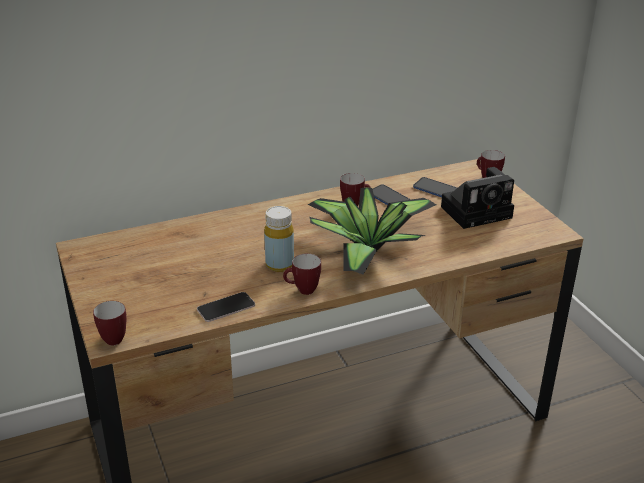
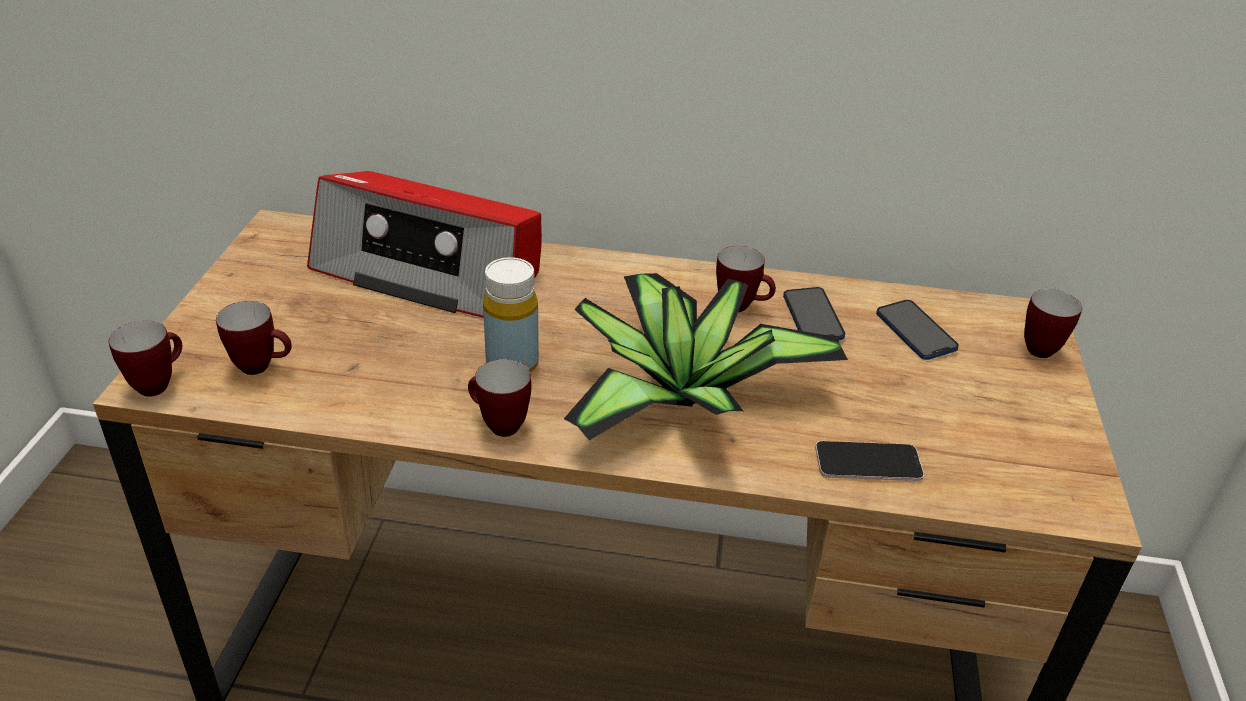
camera: 30 degrees right, 5 degrees up
(159, 310) = (262, 367): none -> mug
(190, 239) = (431, 271): none -> radio
(226, 307) = (355, 404): phone -> phone (868, 462)
(478, 211) = (959, 402): camera -> none

